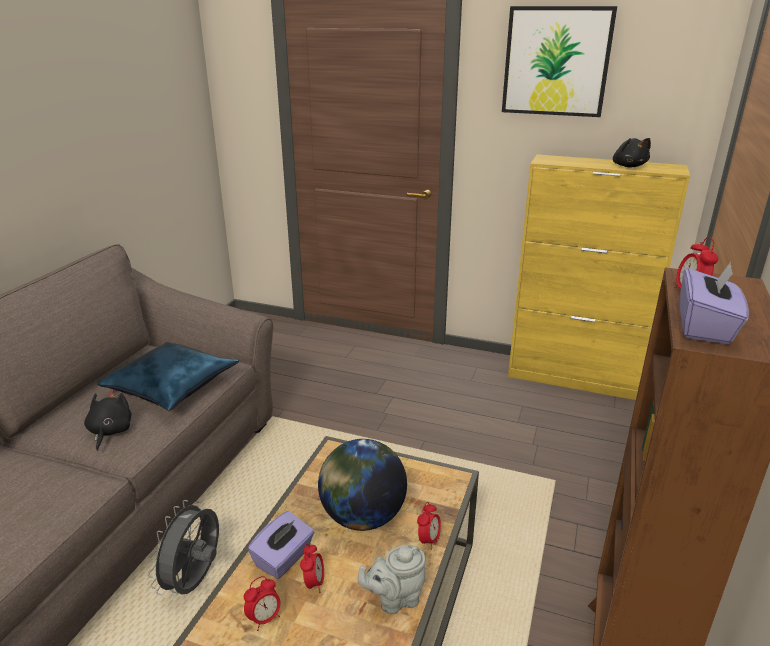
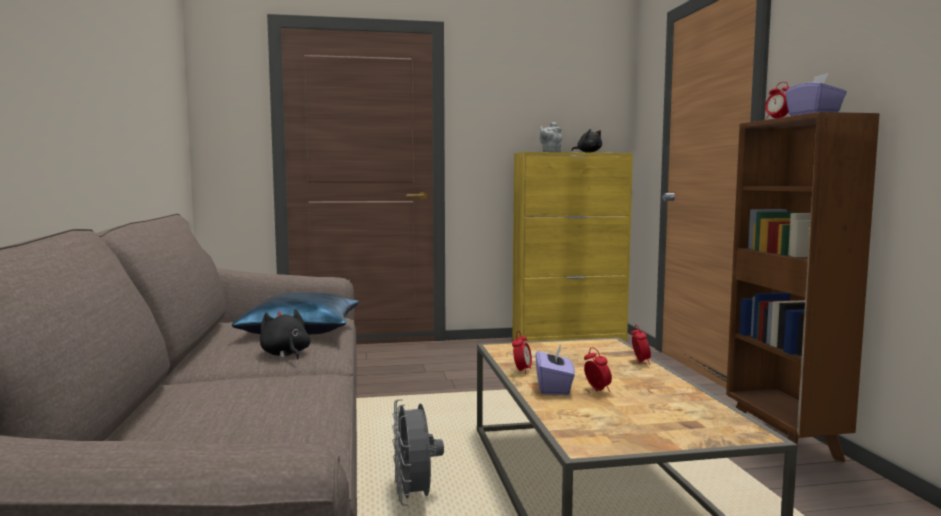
camera: 30 degrees left, 20 degrees down
(264, 618) = (592, 409): alarm clock -> alarm clock (522, 371)
(362, 516) = (576, 364): globe -> none
(395, 599) = (664, 383): grey teapot -> grey teapot (550, 152)
(556, 62) = (519, 84): picture -> none

